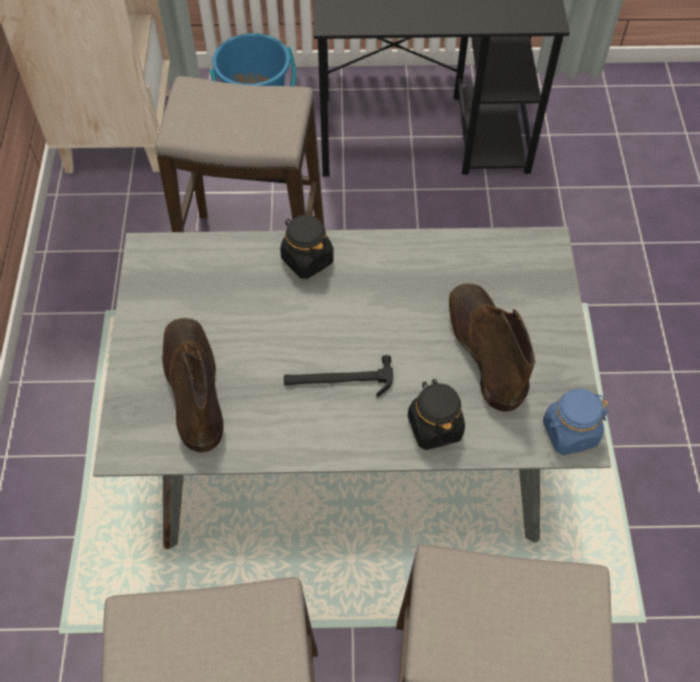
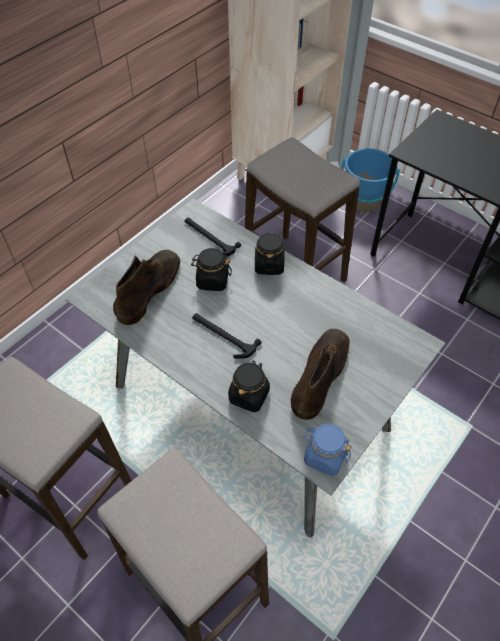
camera: 40 degrees right, 5 degrees down
(200, 272) = (208, 238): none -> hammer
(259, 323) = (212, 281): none -> black jar

